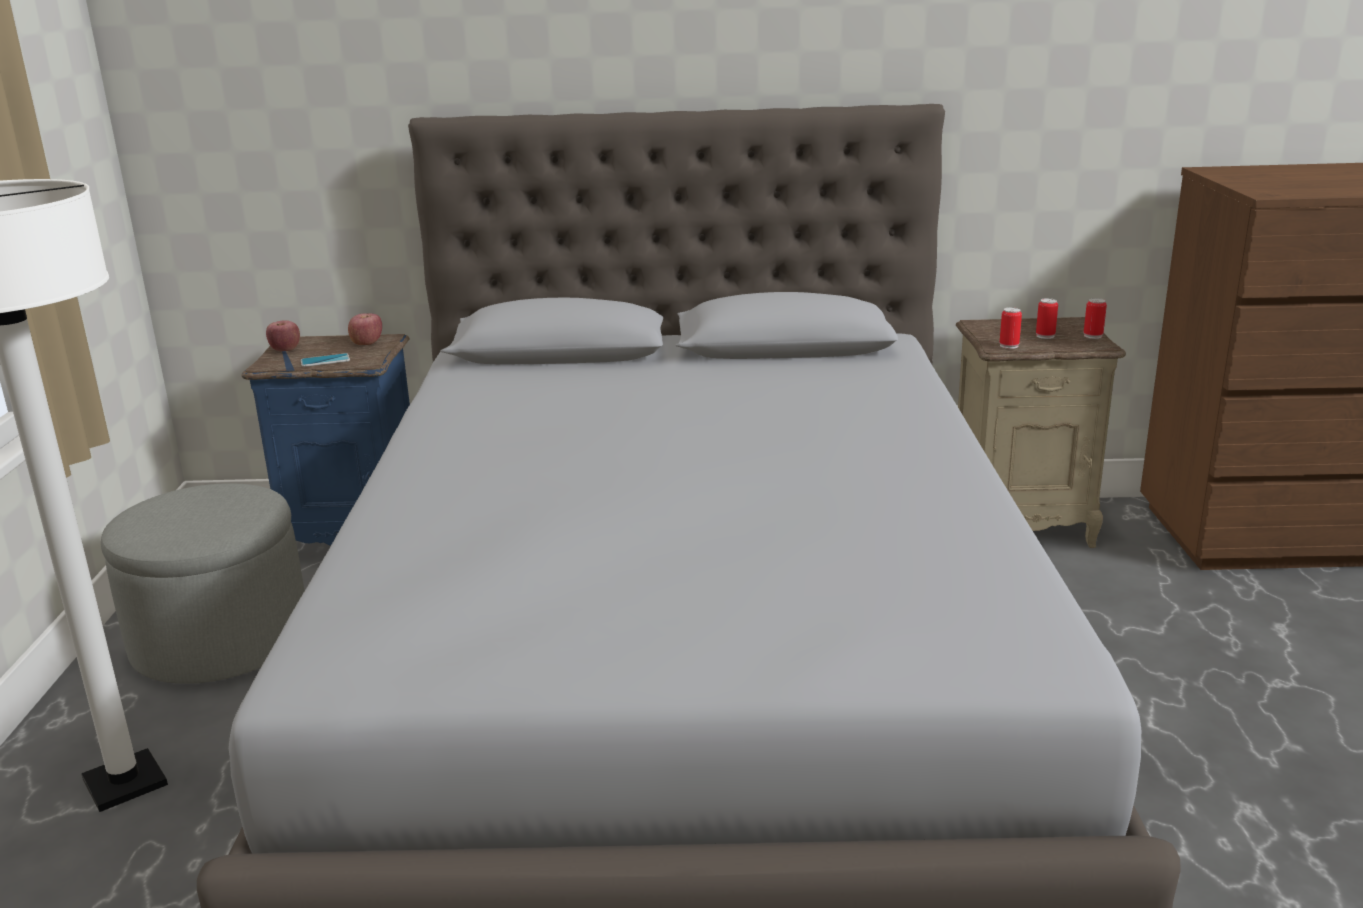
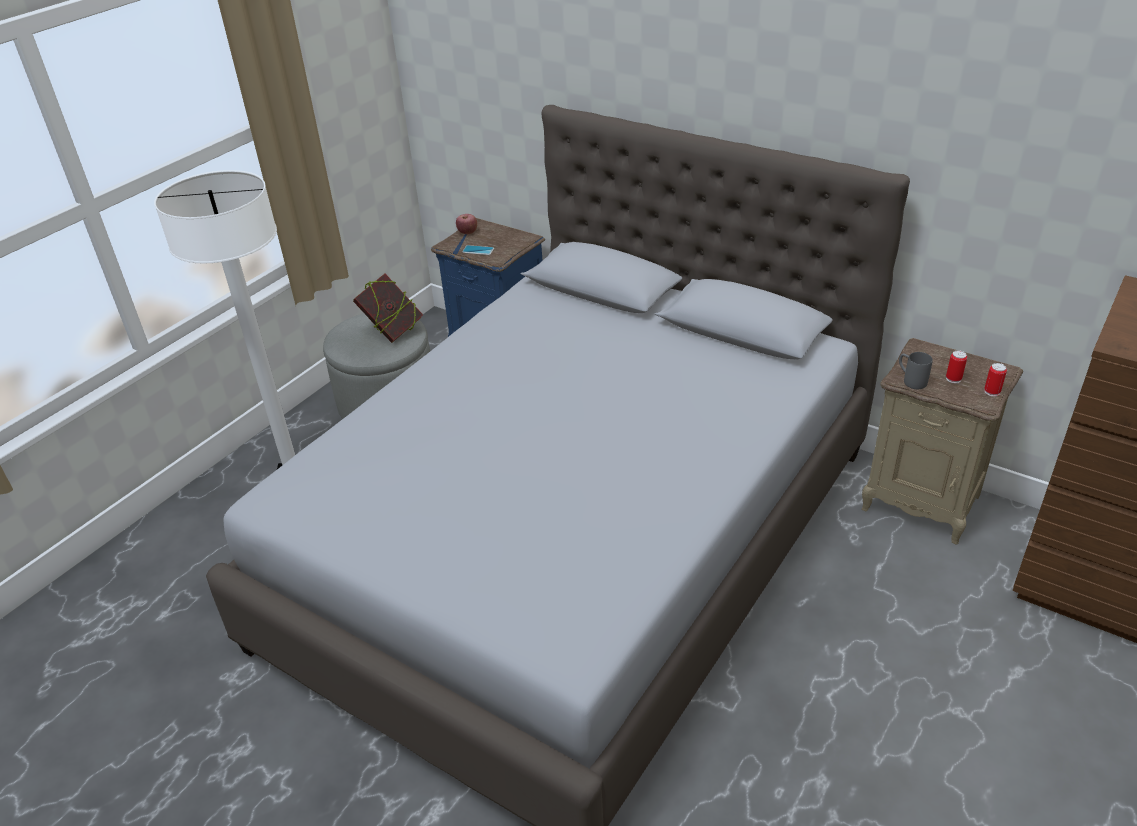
camera: 35 degrees right, 15 degrees up
(225, 503) = (392, 331): none -> book
(367, 343) = (514, 239): apple -> none
(1009, 346) = (910, 380): can -> grey mug

